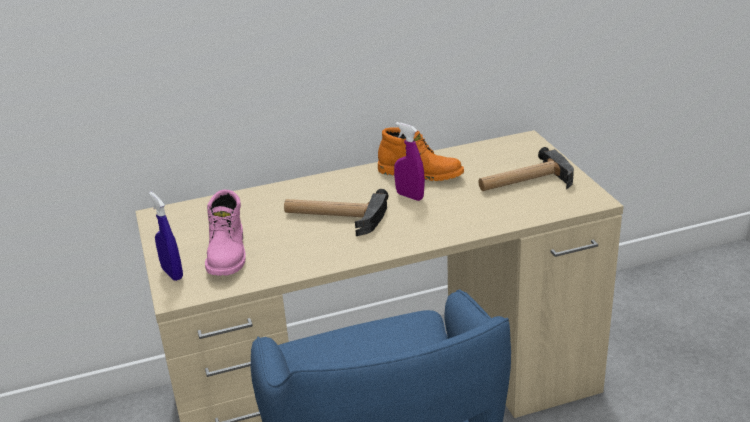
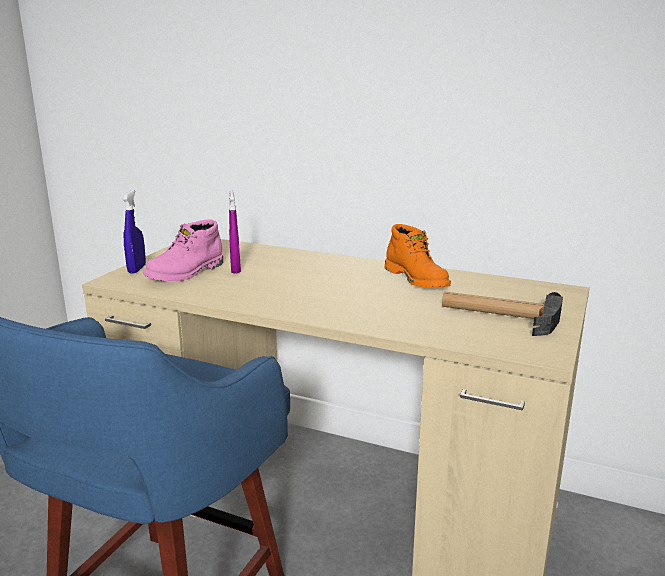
camera: 40 degrees right, 10 degrees down
(334, 216) = (295, 279): hammer -> none
(409, 196) = (376, 289): purple spray bottle -> purple spray bottle (235, 269)

